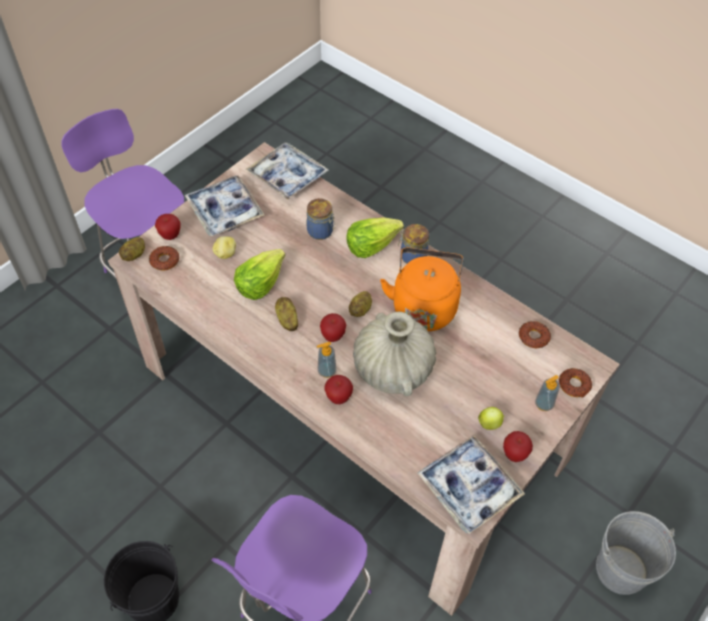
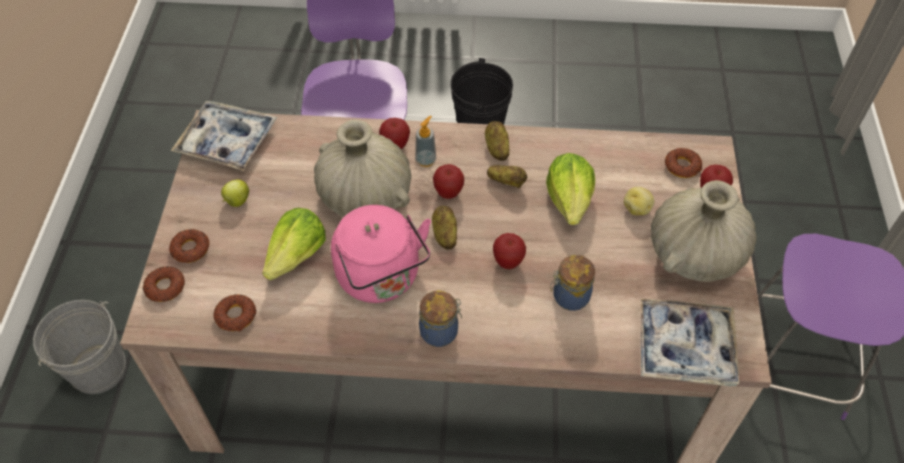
camera: 145 degrees right, 0 degrees up
(134, 255) = (715, 154): potato -> potato (496, 148)
(225, 211) = (695, 254): tray -> beige vase
(371, 245) = (499, 317): lettuce -> lettuce (297, 256)
(424, 306) = (381, 278): orange kettle -> pink kettle
(514, 454) = (199, 188): apple -> apple (508, 262)
(543, 404) = (190, 249): soap dispenser -> donut

